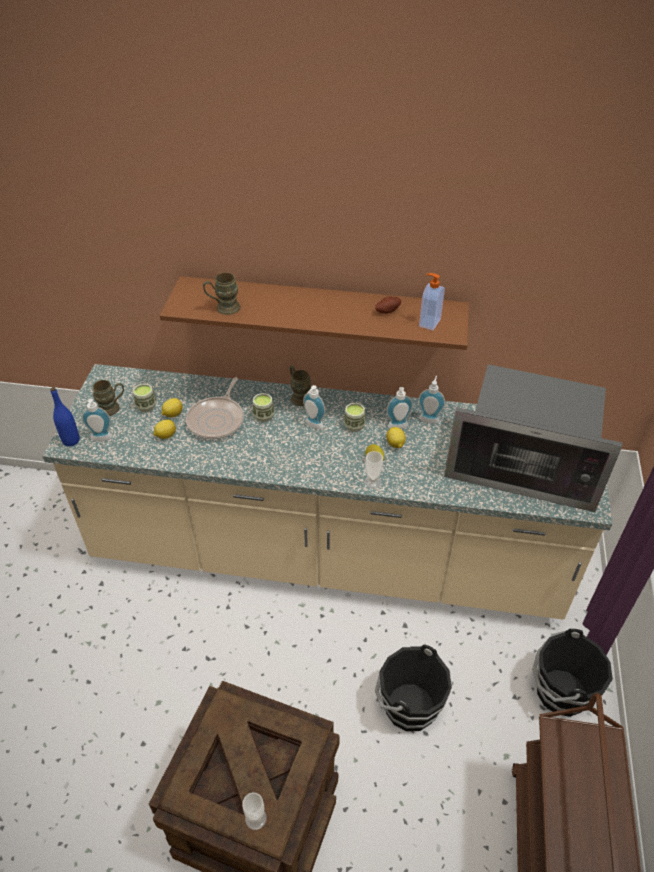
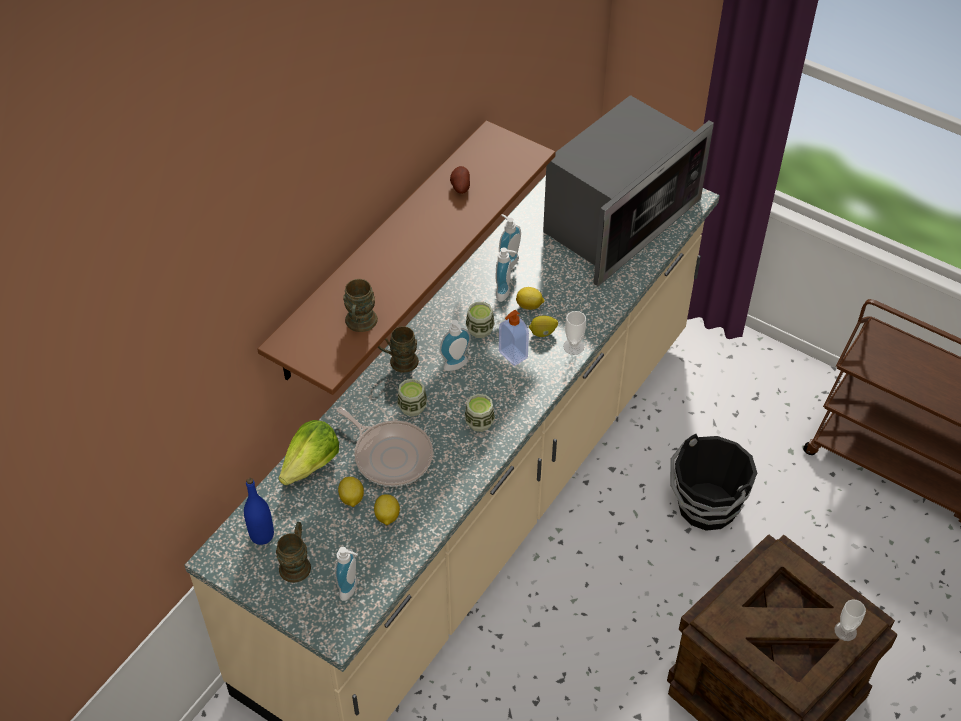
camera: 65 degrees left, 5 degrees up
(71, 440) = (333, 625): blue bottle -> blue bottle (262, 535)
(146, 406) = (317, 524): cup -> cup (479, 422)
(191, 387) = (311, 465): none -> lettuce
(429, 322) = (502, 163): soap dispenser -> soap dispenser (512, 355)
(560, 691) = (745, 376): black bucket -> none

